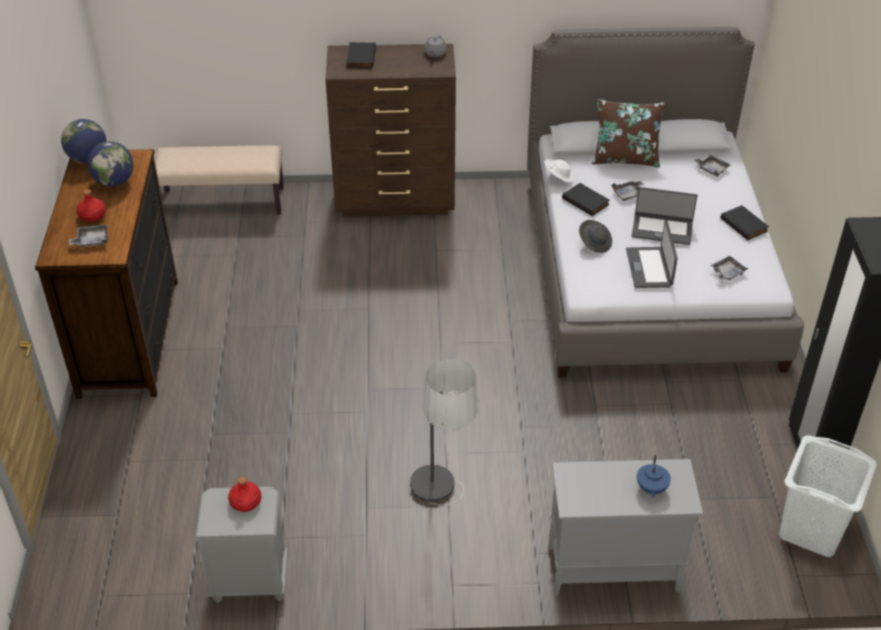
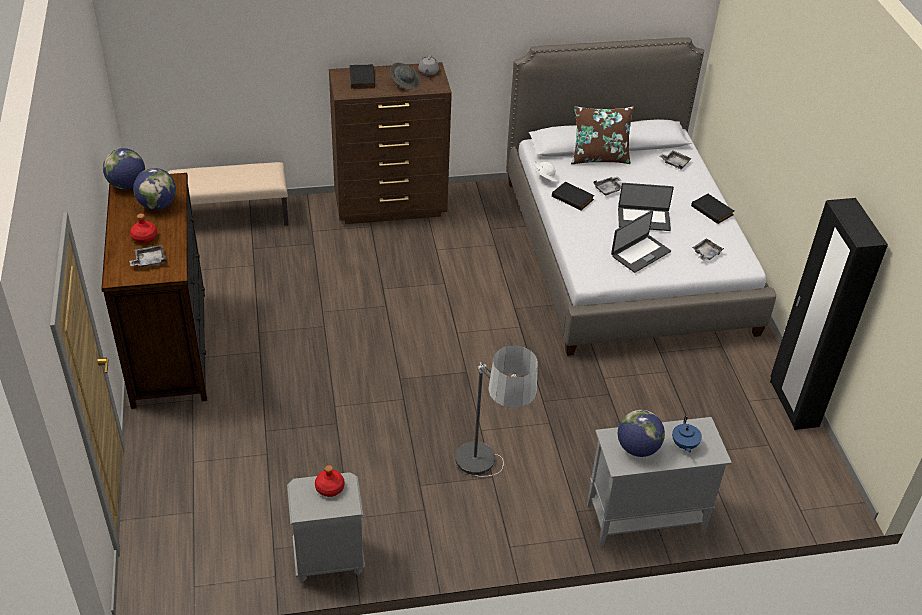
camera: 10 degrees left, 0 degrees up
(595, 243) = (588, 234): grey hat -> grey hat (404, 82)
(596, 488) = (637, 448): none -> globe
(649, 268) = (640, 253): laptop -> laptop turned 120 degrees counterclockwise
(812, 529) = (805, 469): white laundry basket -> none

